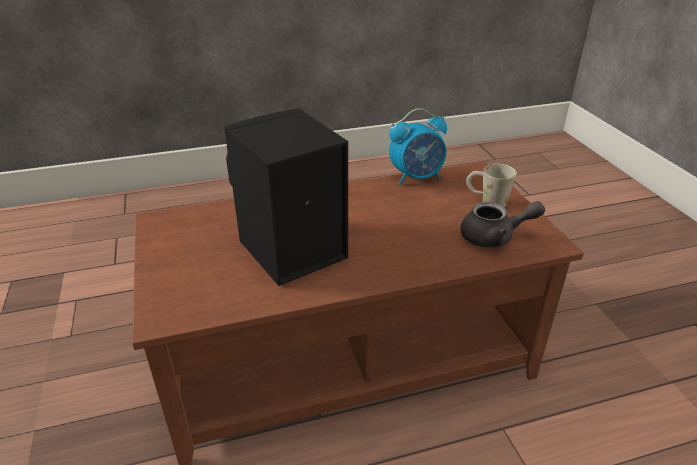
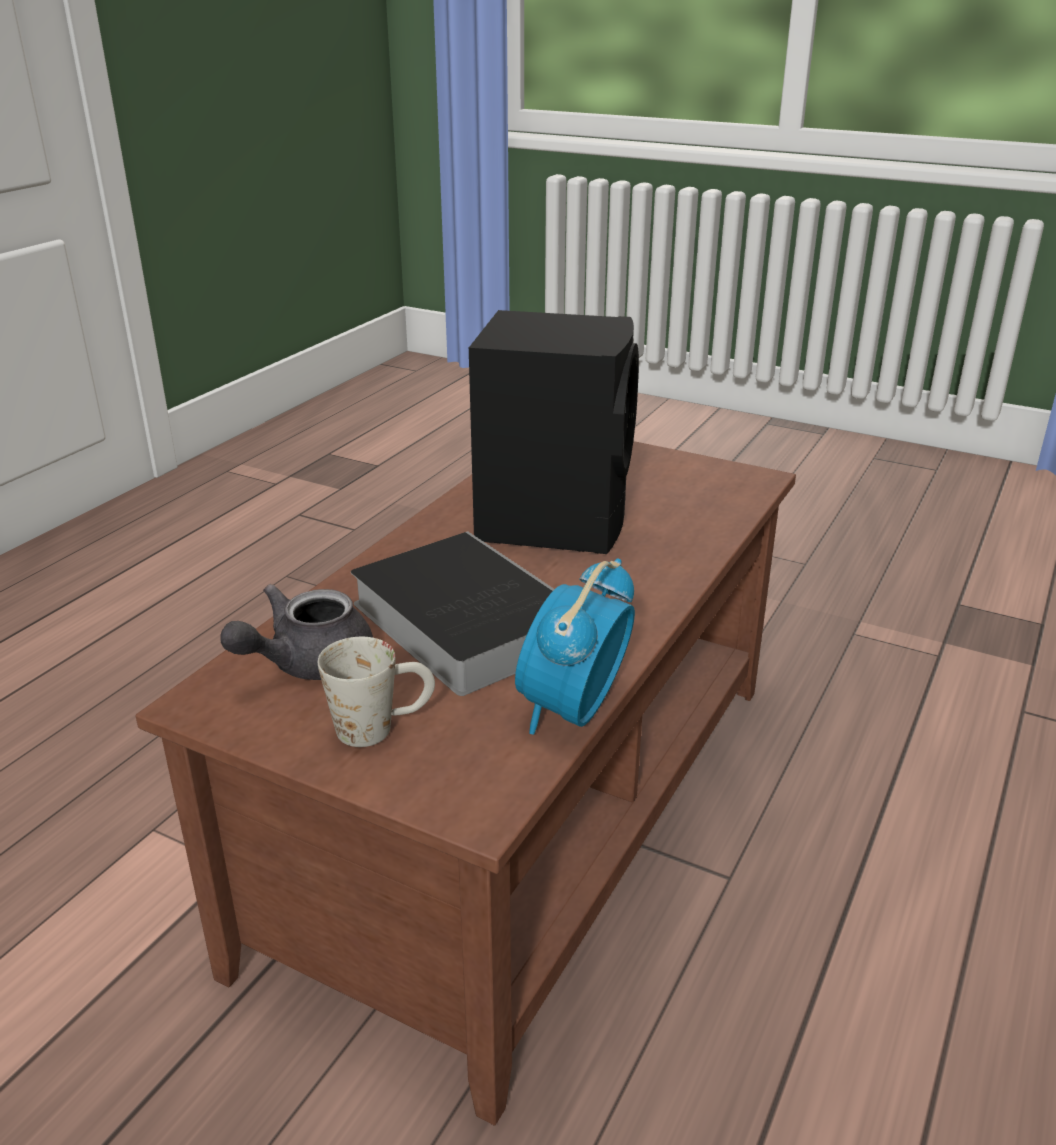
camera: 135 degrees right, 5 degrees down
(410, 224) = (459, 619): none -> book

